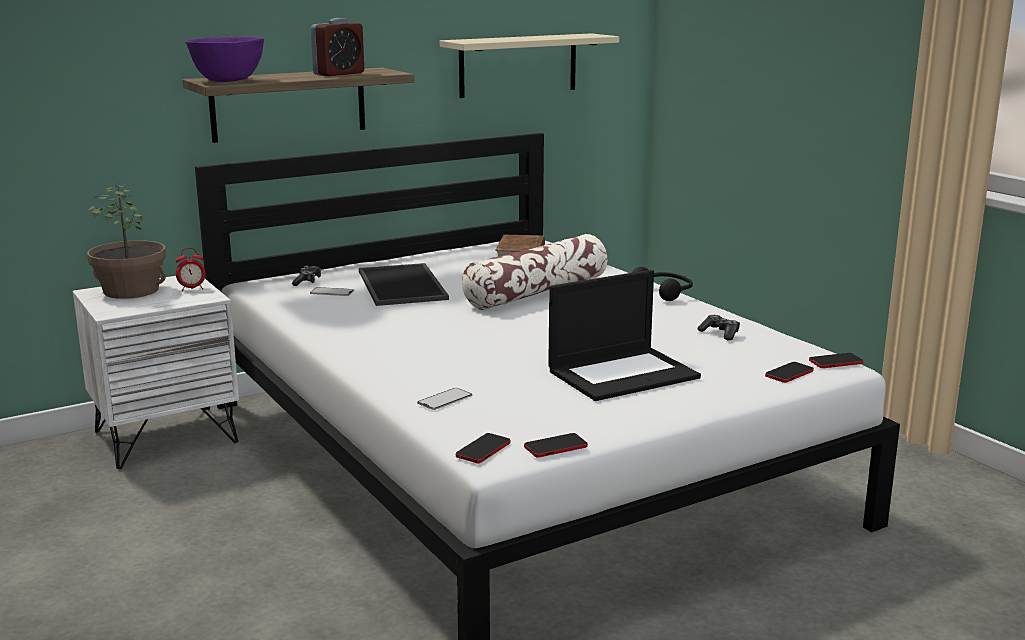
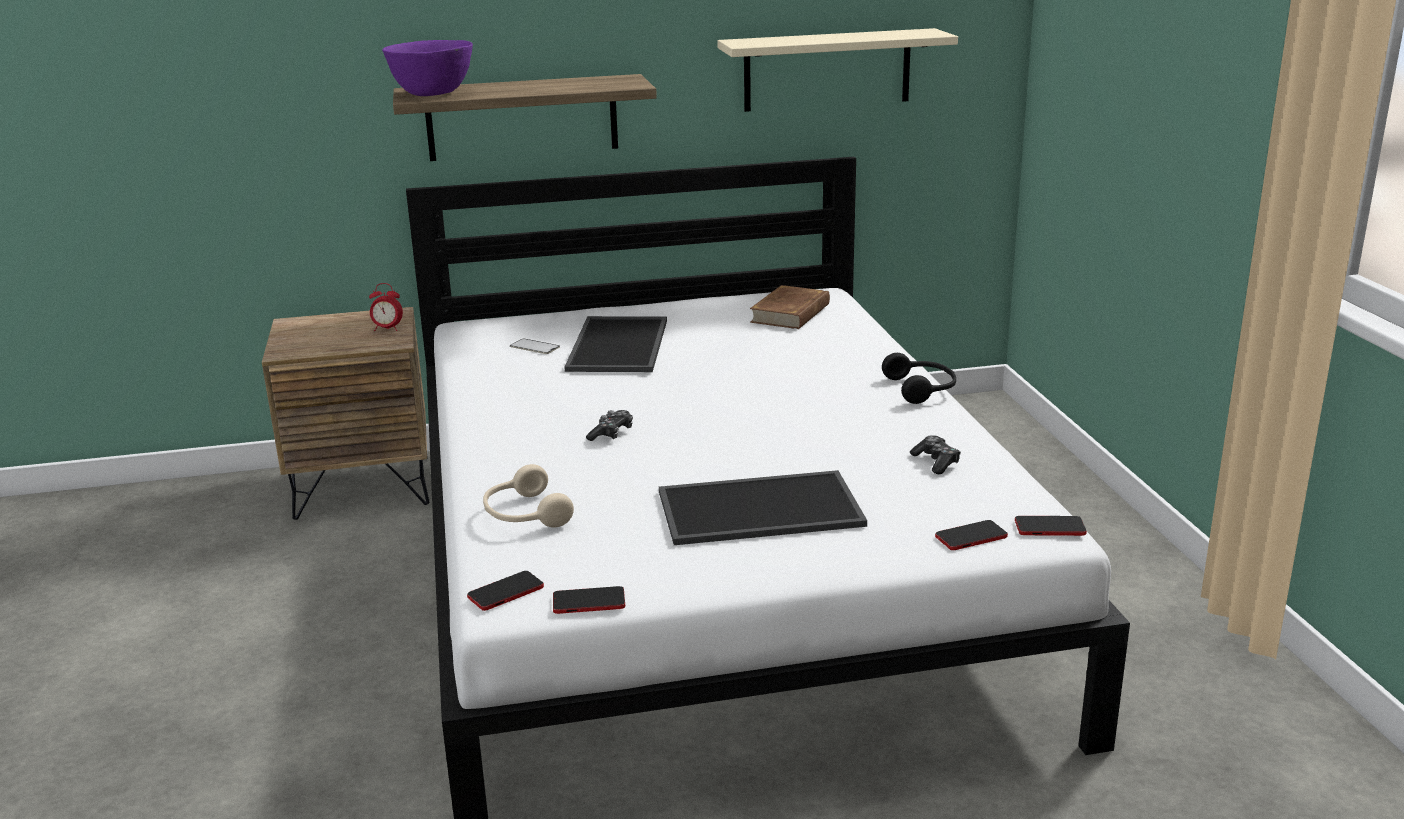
camera: 20 degrees right, 5 degrees up
(132, 290) = (327, 325): potted plant -> none
(166, 436) = (363, 486): white nightstand -> brown nightstand
(308, 281) = (521, 329): game controller -> game controller (611, 434)
(339, 74) = (570, 85): alarm clock -> none
(444, 399) = (524, 515): phone -> beige headphones
(537, 292) = (763, 372): pillow -> none
(623, 374) = (761, 507): laptop -> tray

